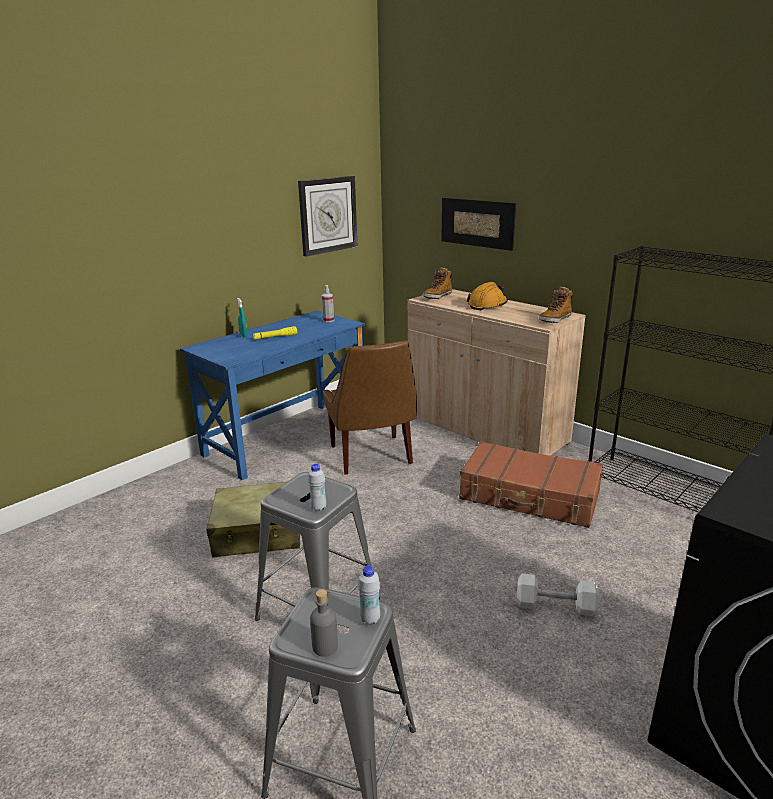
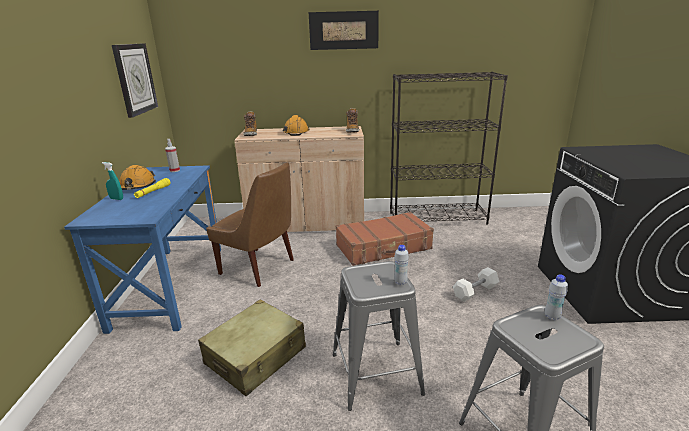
camera: 45 degrees left, 0 degrees up
(275, 328) = (137, 186): none -> orange hard hat
(325, 647) = (568, 344): grey bottle -> none
(477, 223) = (263, 75): picture -> picture (344, 30)

